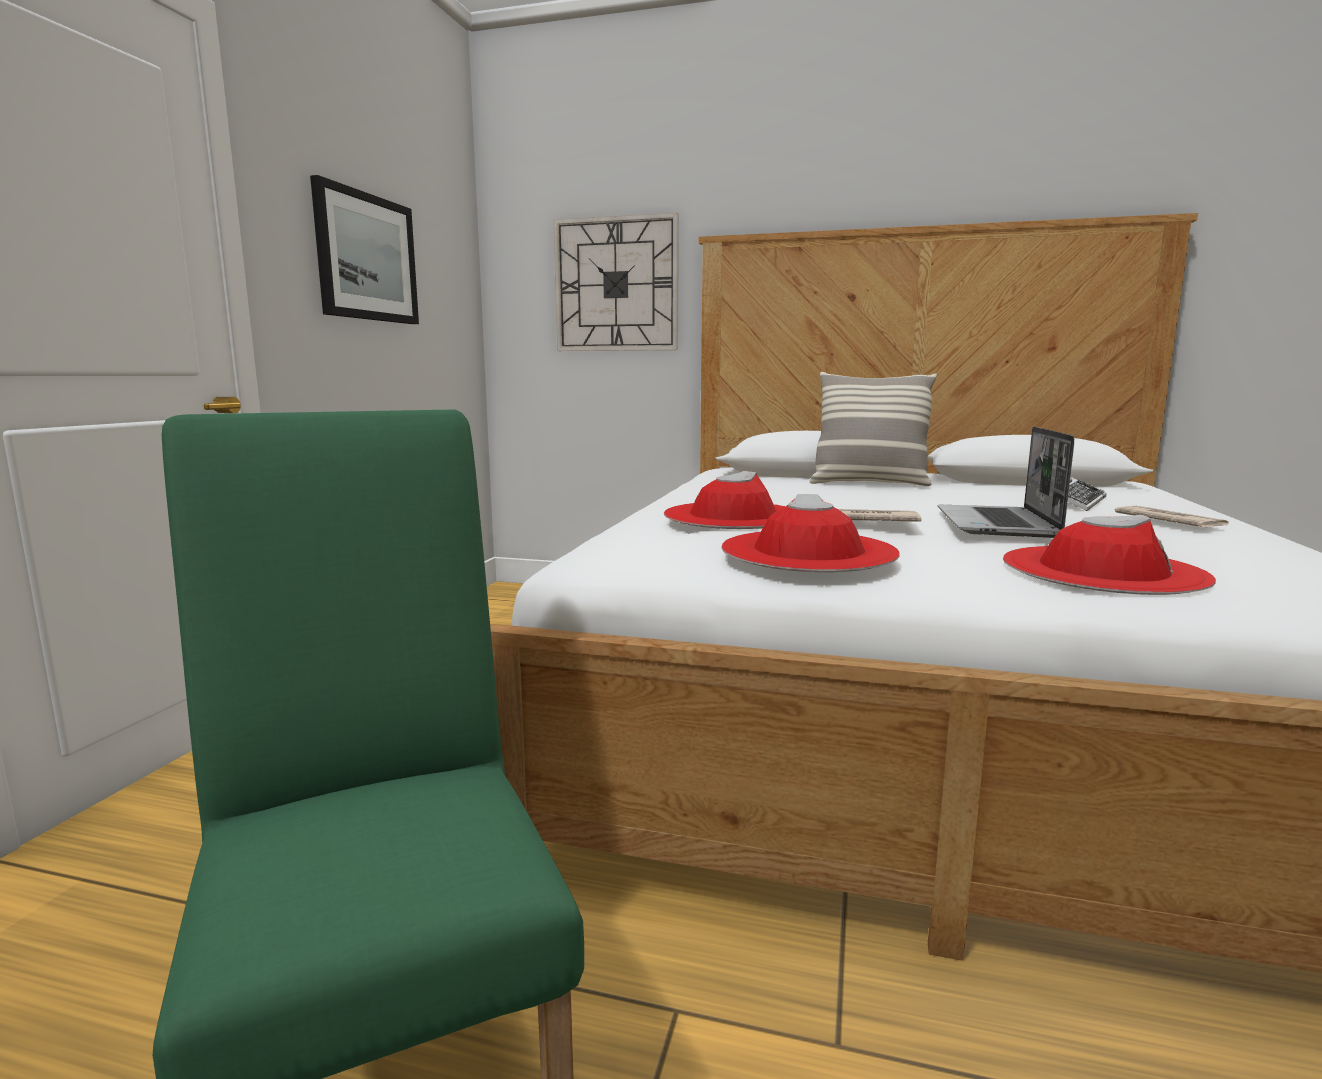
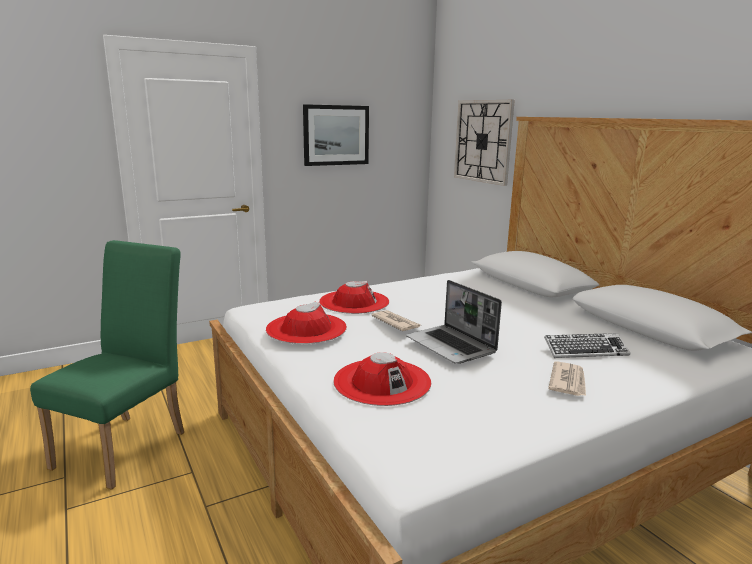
camera: 45 degrees right, 5 degrees up
(869, 483) = (529, 300): pillow -> none
(998, 524) = (451, 346): laptop -> laptop turned 90 degrees counterclockwise

